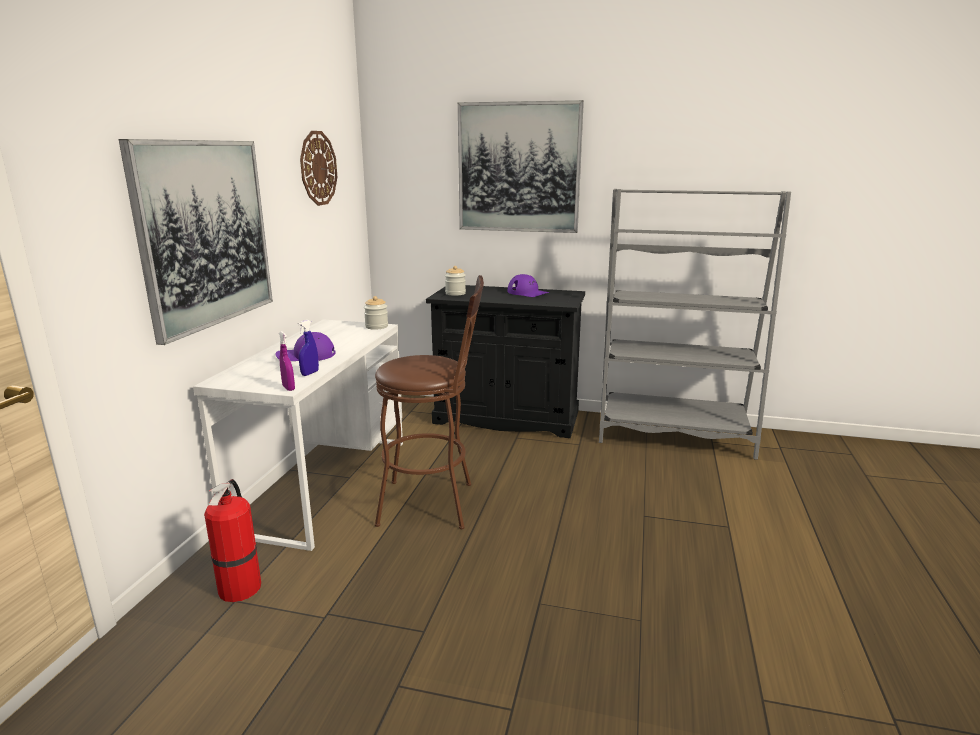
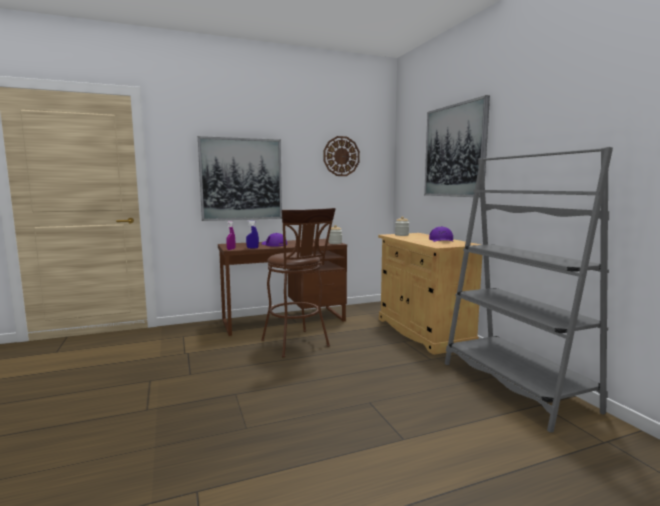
camera: 55 degrees right, 10 degrees down
(240, 586) = (192, 334): fire extinguisher -> none
(324, 483) = (284, 320): white desk -> brown desk
(506, 417) = (423, 332): black cabinet -> beige cabinet

